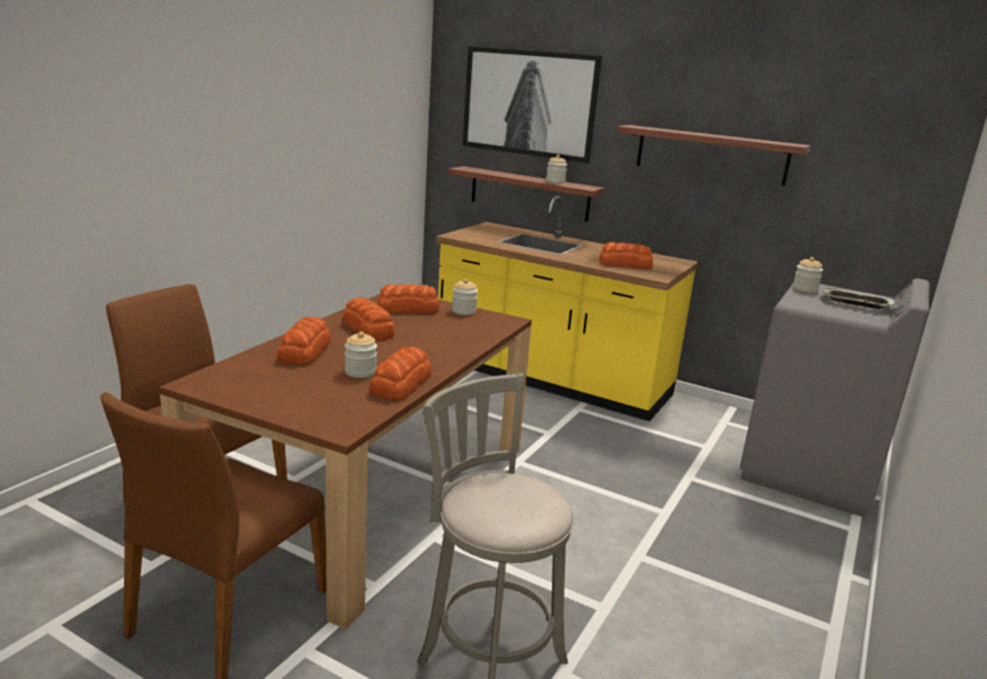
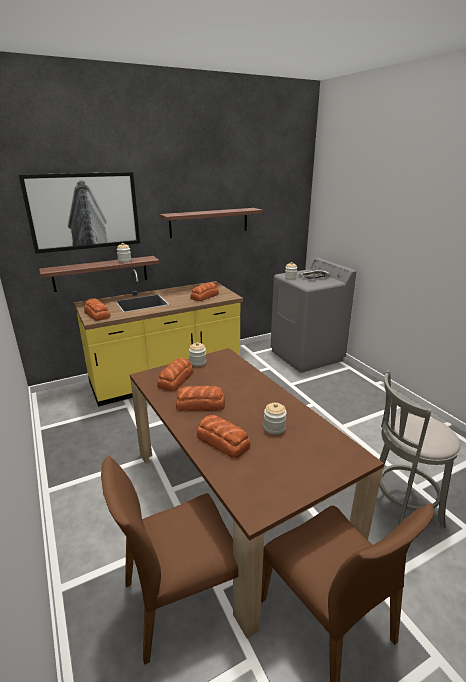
camera: 55 degrees left, 5 degrees up
(402, 383) = (300, 417): bread -> bread (97, 314)

